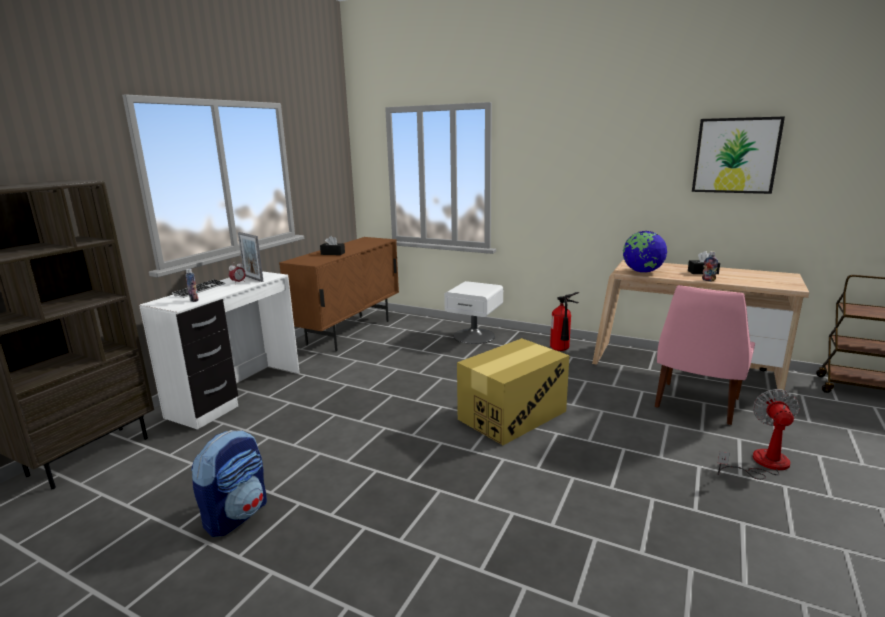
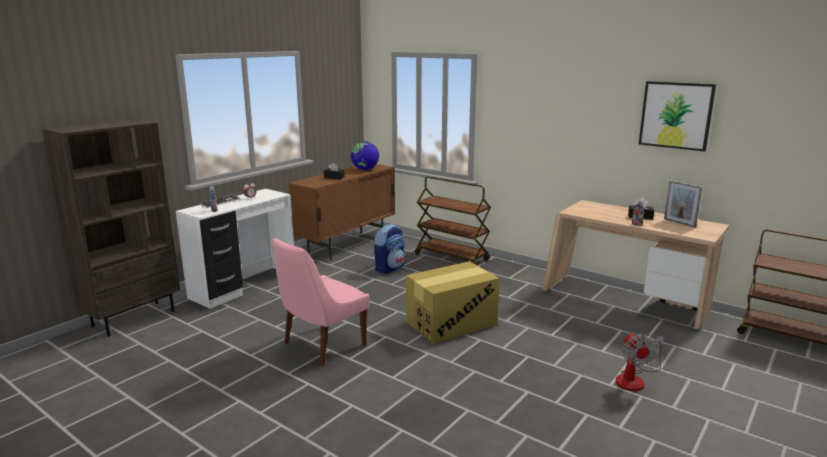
camera: 10 degrees right, 0 degrees up
(237, 515) = (224, 366): backpack -> backpack (389, 268)
(253, 278) = (262, 195): picture frame -> picture frame (679, 223)
(474, 335) = (452, 257): white nightstand -> brown cart
(561, 350) = (522, 276): fire extinguisher -> none
(642, 272) = (586, 212): globe -> globe (365, 169)
(696, 404) = (612, 331): pink chair -> pink chair (322, 345)
(762, 463) = (635, 379): fan -> fan turned 150 degrees clockwise

